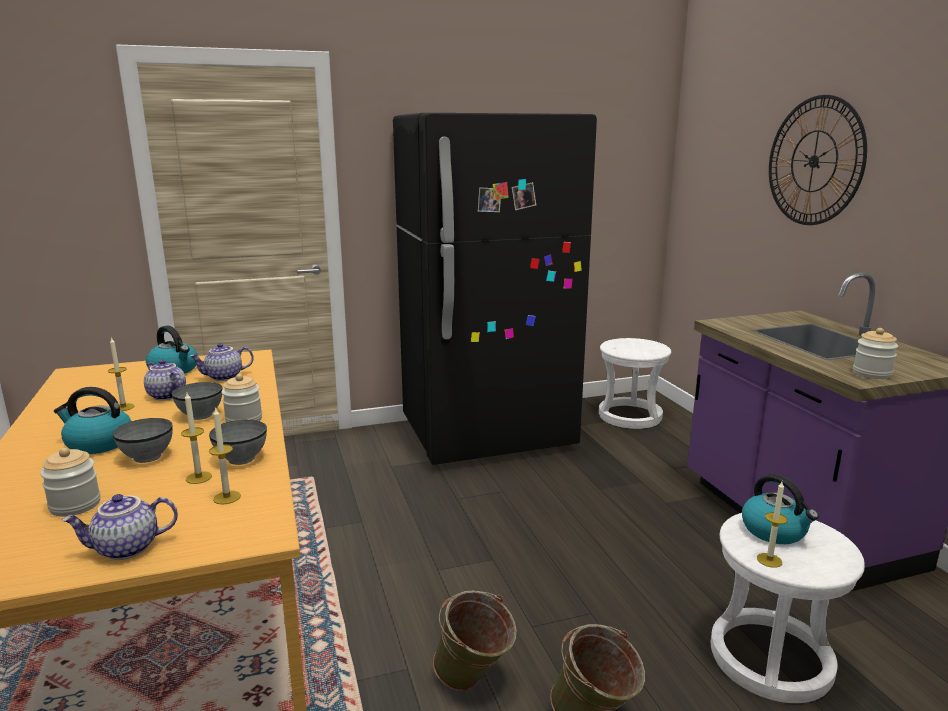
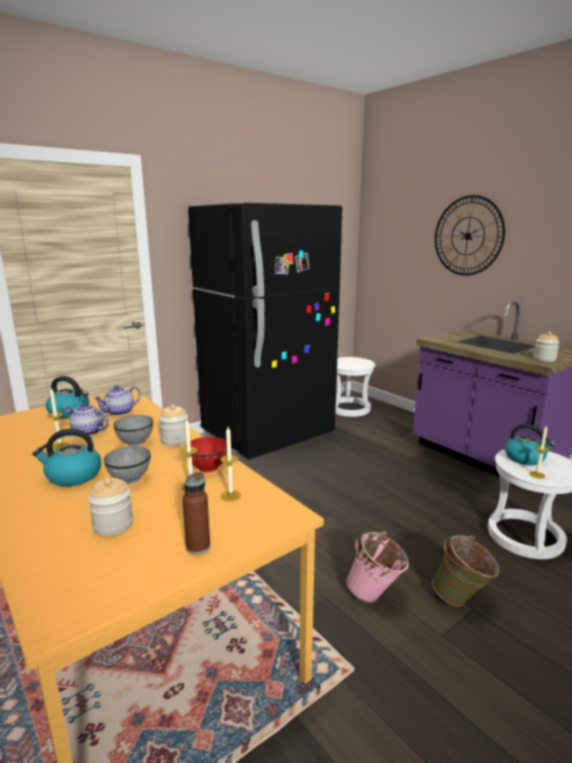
camera: 20 degrees left, 0 degrees up
(126, 549) = (198, 547): teapot -> brown bottle
(242, 459) = (208, 467): grey bowl -> red bowl
(474, 682) = (376, 595): green bucket -> pink bucket

